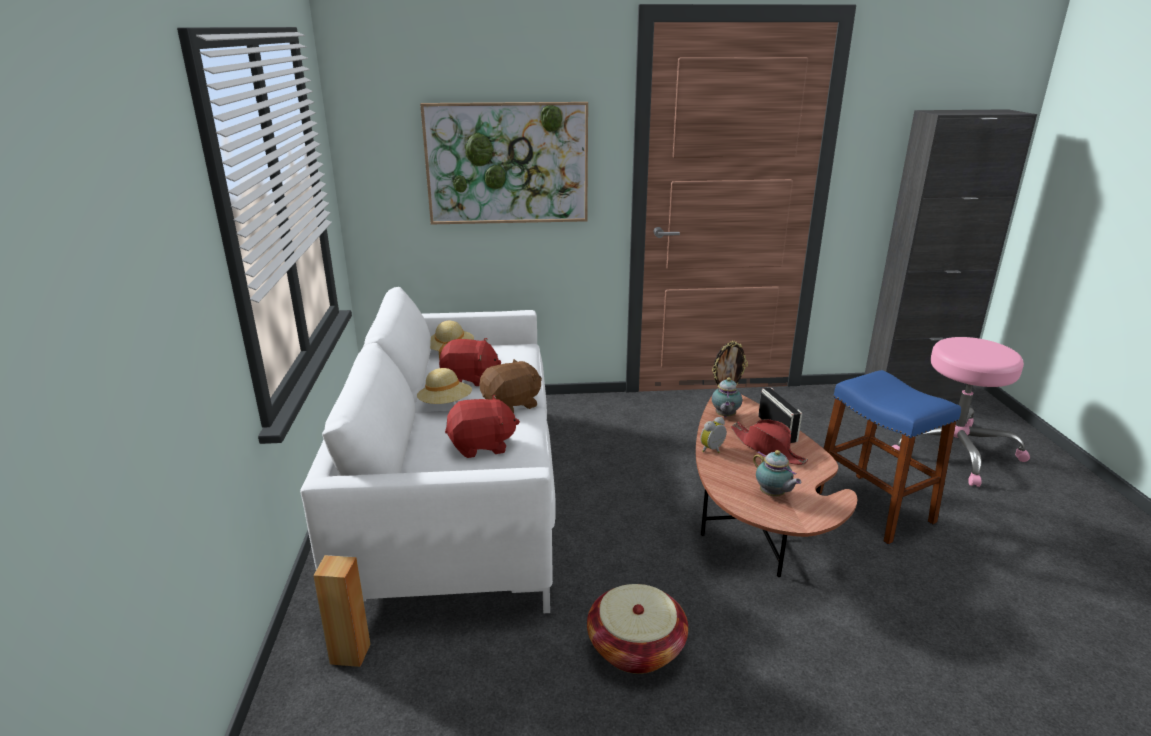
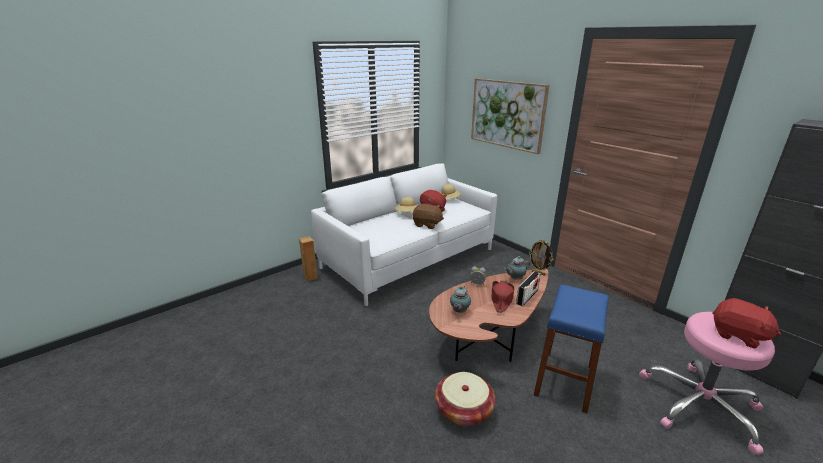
camera: 55 degrees right, 0 degrees up
(482, 446) = (387, 229): red plush toy -> red plush toy (738, 335)
(636, 647) = (366, 333): basket -> basket (464, 410)

